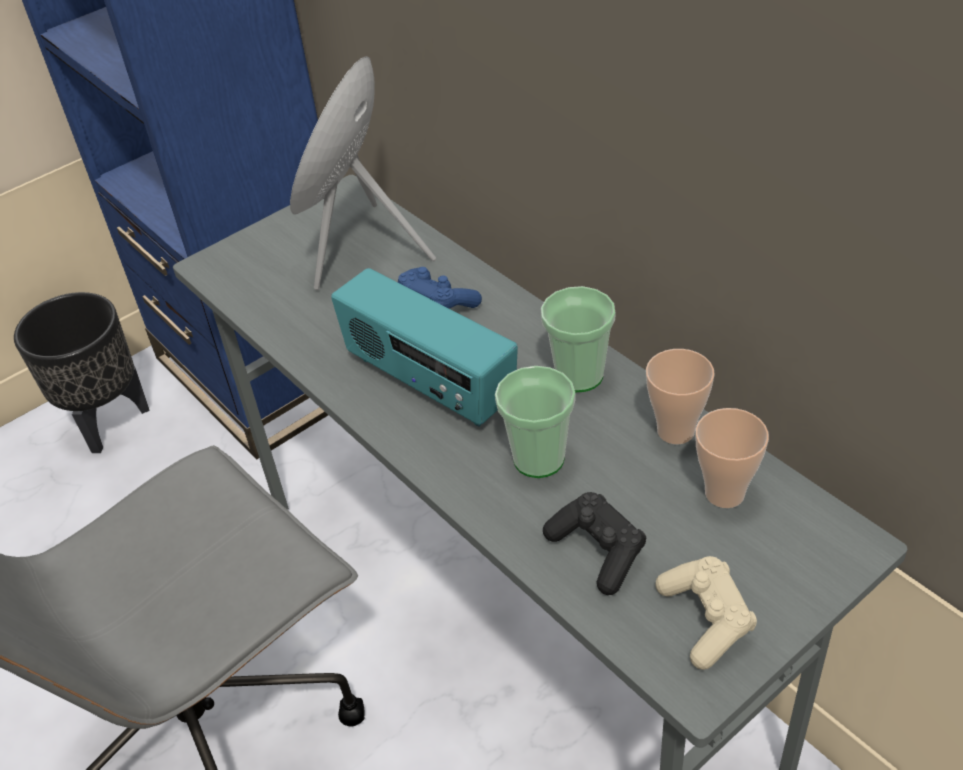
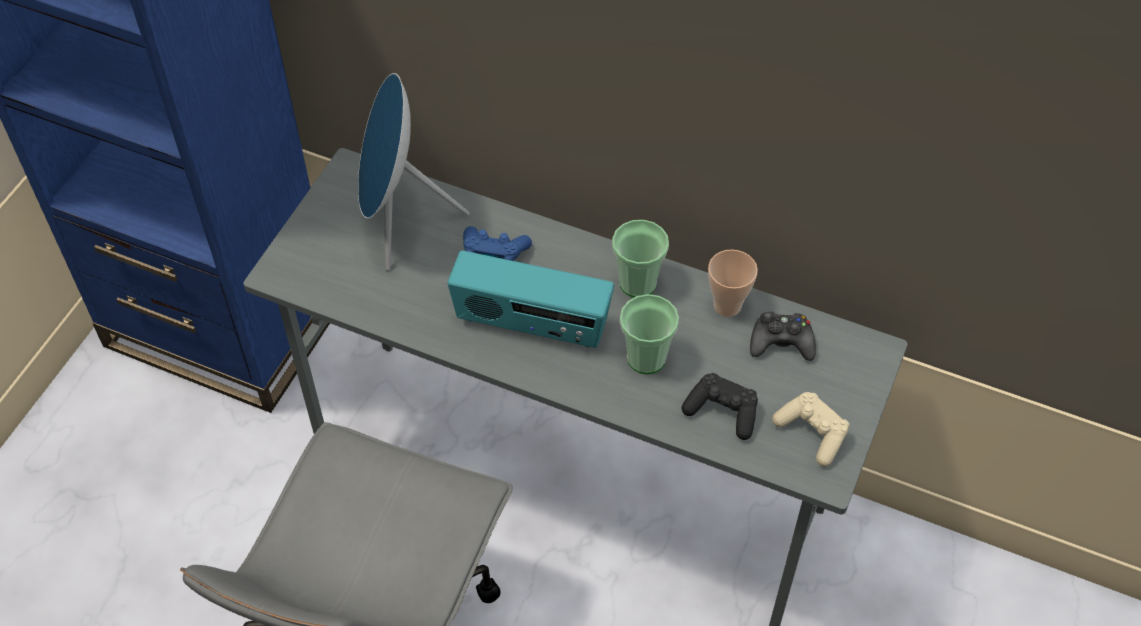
camera: 30 degrees left, 10 degrees up
(108, 422) = (98, 425): black planter -> none
(724, 493) = (781, 342): cup -> black game controller

